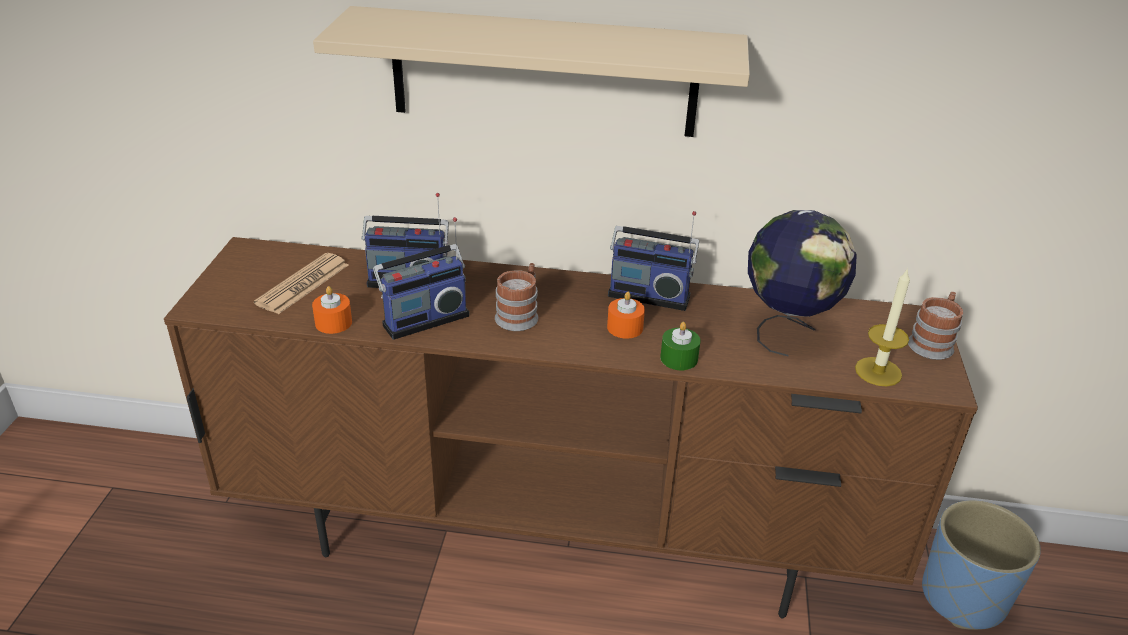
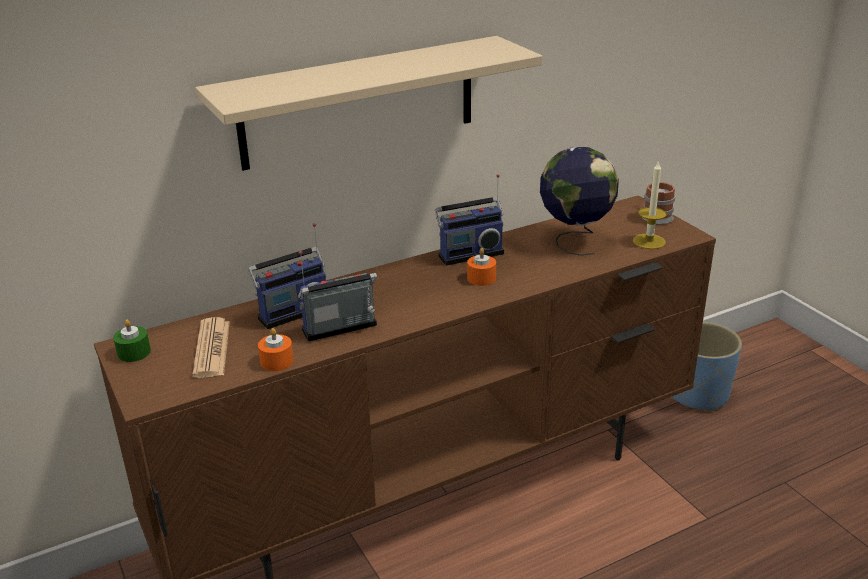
camera: 35 degrees left, 5 degrees down
(424, 318) = (341, 330): radio -> radio turned 135 degrees counterclockwise
(520, 314) = (404, 299): mug -> none
(679, 358) = (537, 281): green candle -> green candle (134, 352)

